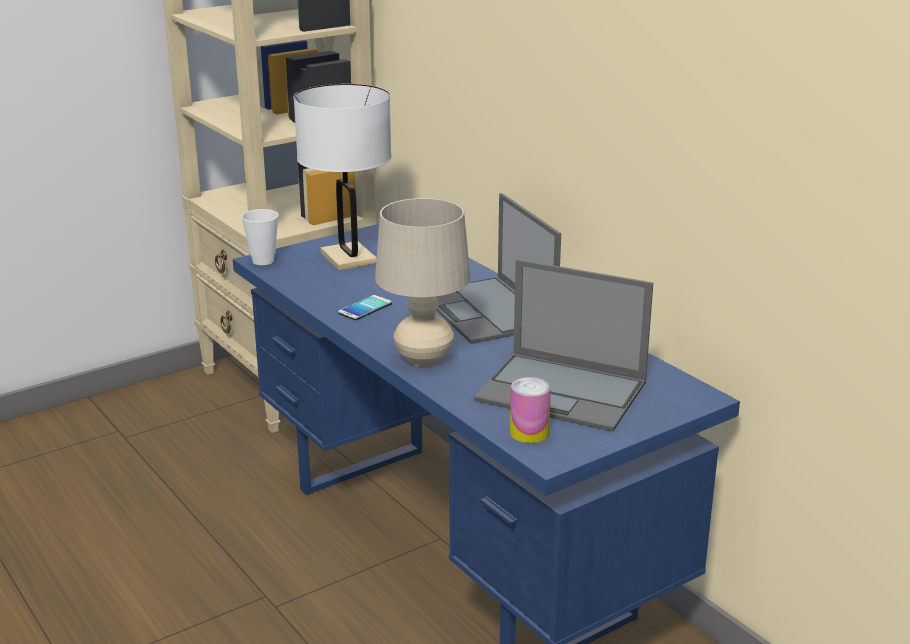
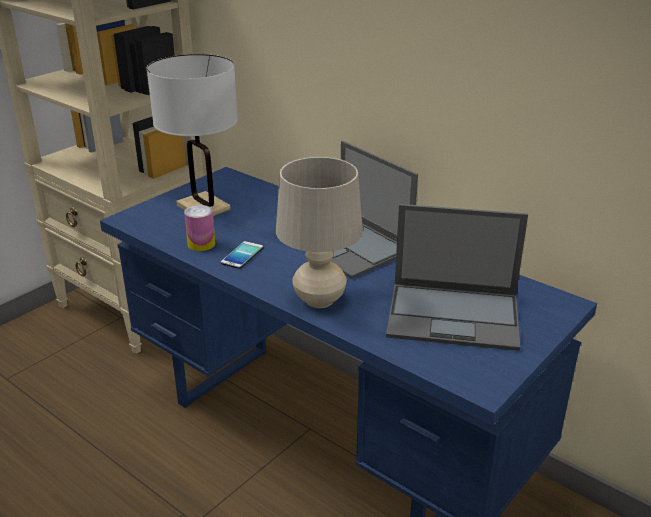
camera: 15 degrees left, 5 degrees up
(263, 261) = (129, 219): cup -> none
(529, 432) = (451, 363): can -> can (201, 244)

